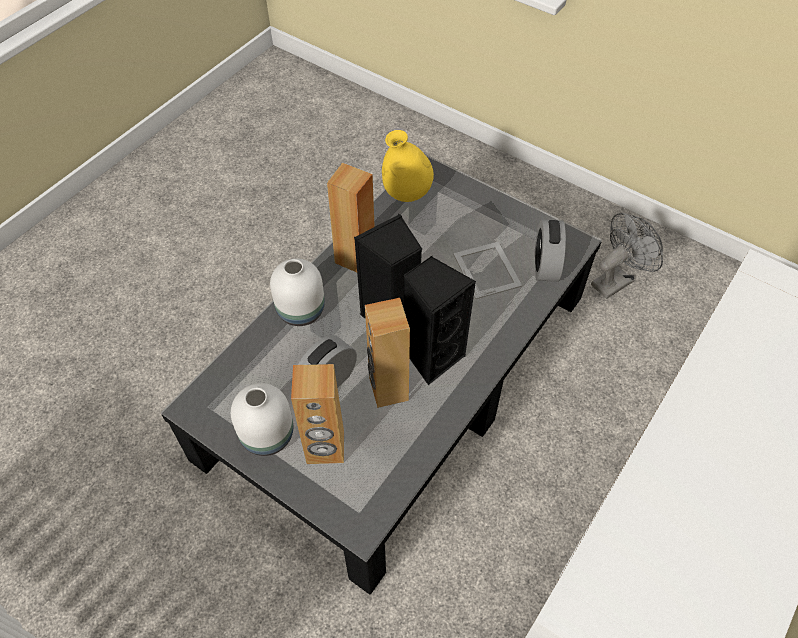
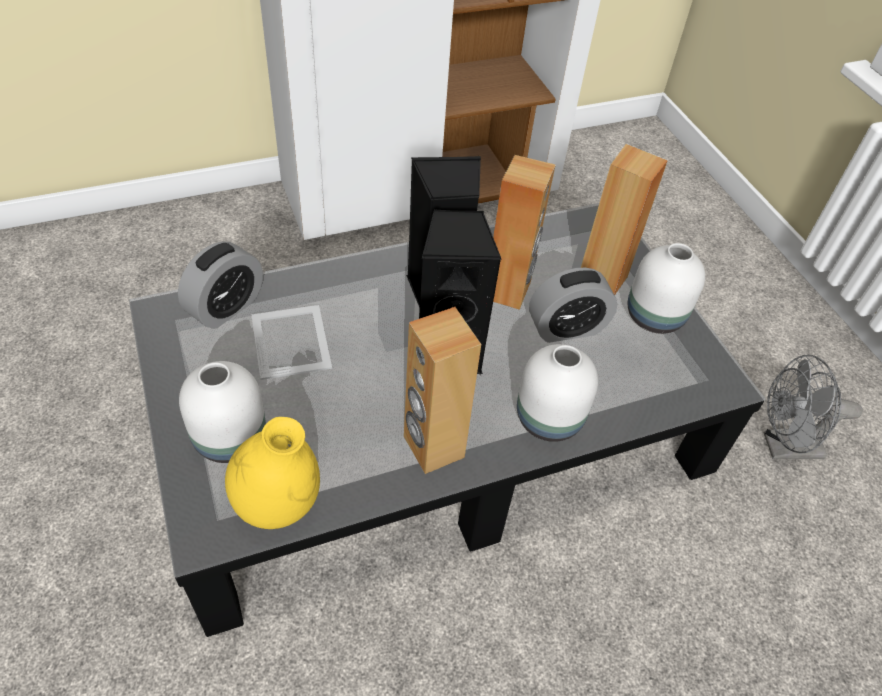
camera: 150 degrees left, 5 degrees down
(460, 206) = (229, 437): none -> white vase
(487, 269) = (291, 340): picture frame -> picture frame turned 150 degrees clockwise
(616, 280) = (98, 377): grey fan -> grey fan (783, 447)

